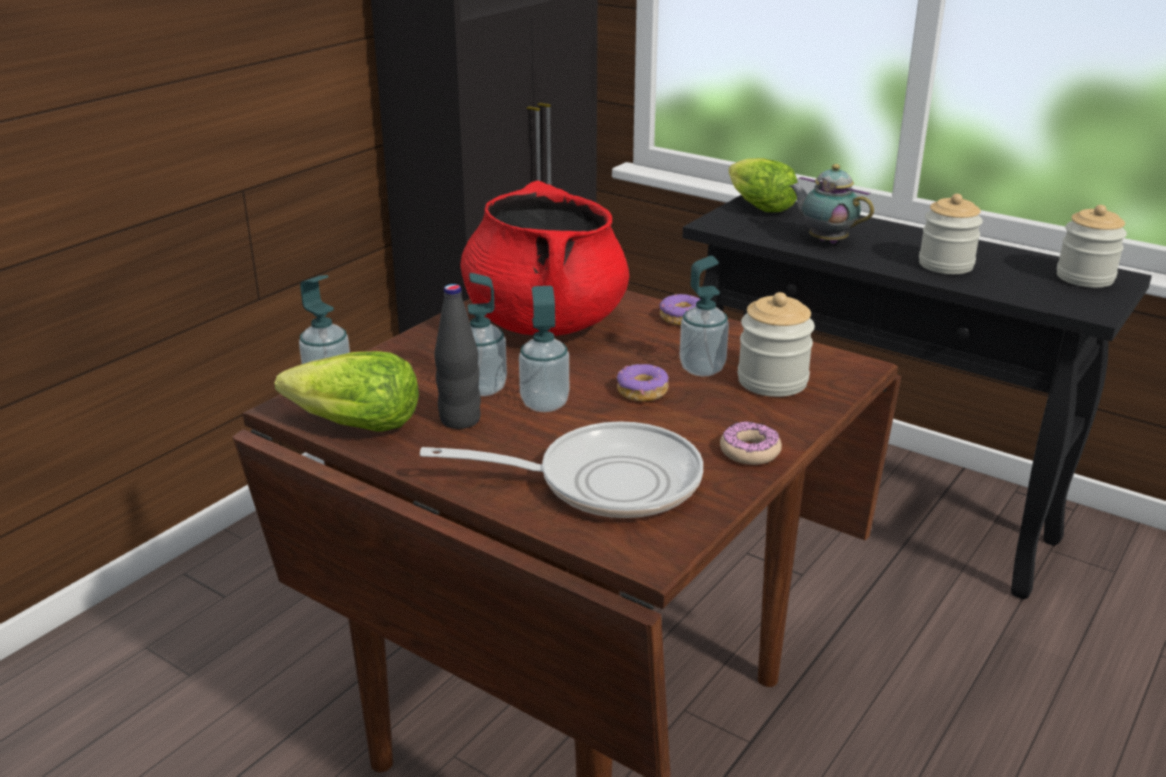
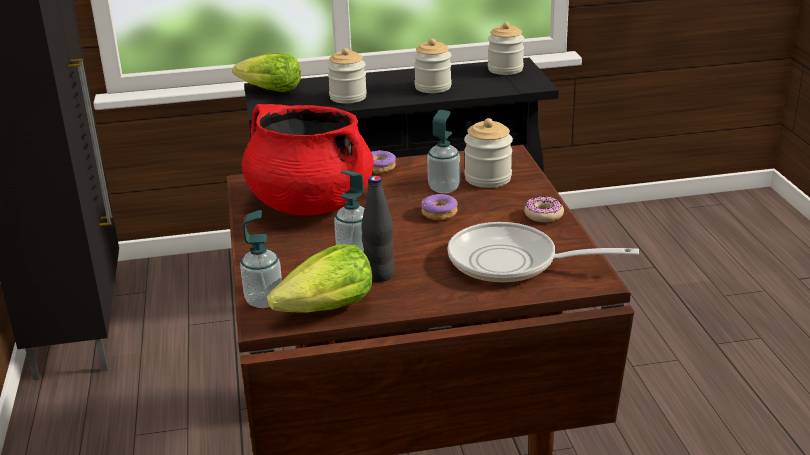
camera: 45 degrees left, 0 degrees up
(544, 403) = (404, 244): soap dispenser -> none
(604, 482) = (512, 262): frying pan -> frying pan turned 120 degrees counterclockwise
(825, 241) = (348, 97): teapot -> jar

